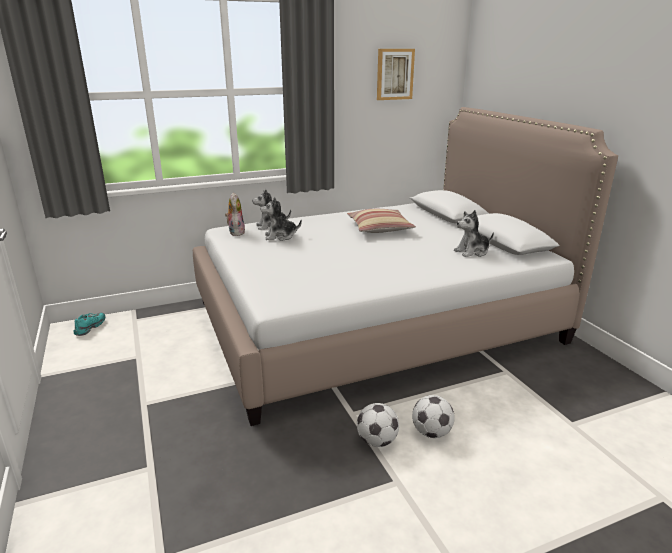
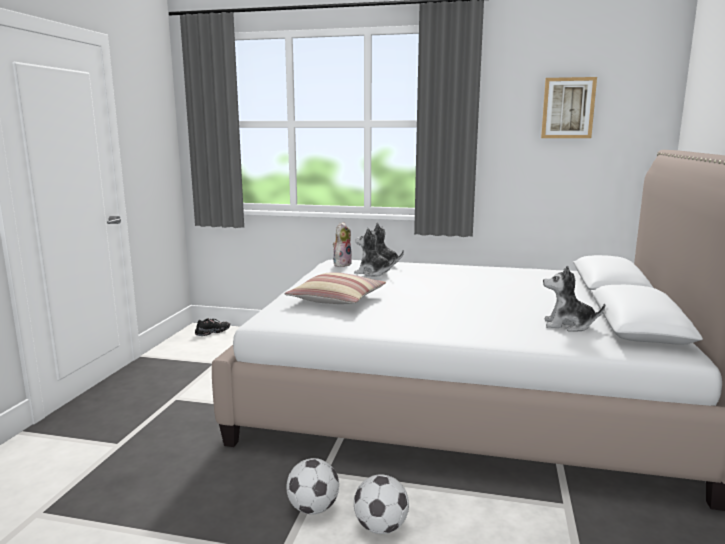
camera: 35 degrees right, 10 degrees down
(90, 328) = (212, 333): turquoise shoe -> black shoe
(379, 228) = (492, 285): pillow -> pillow (337, 299)

